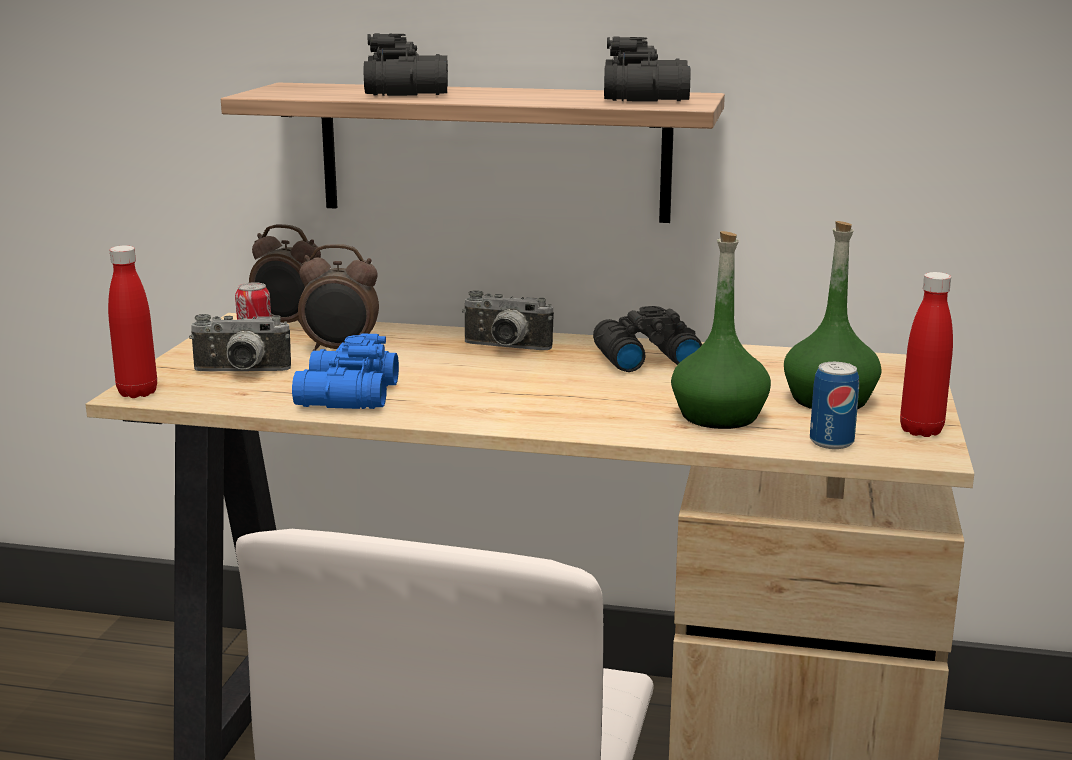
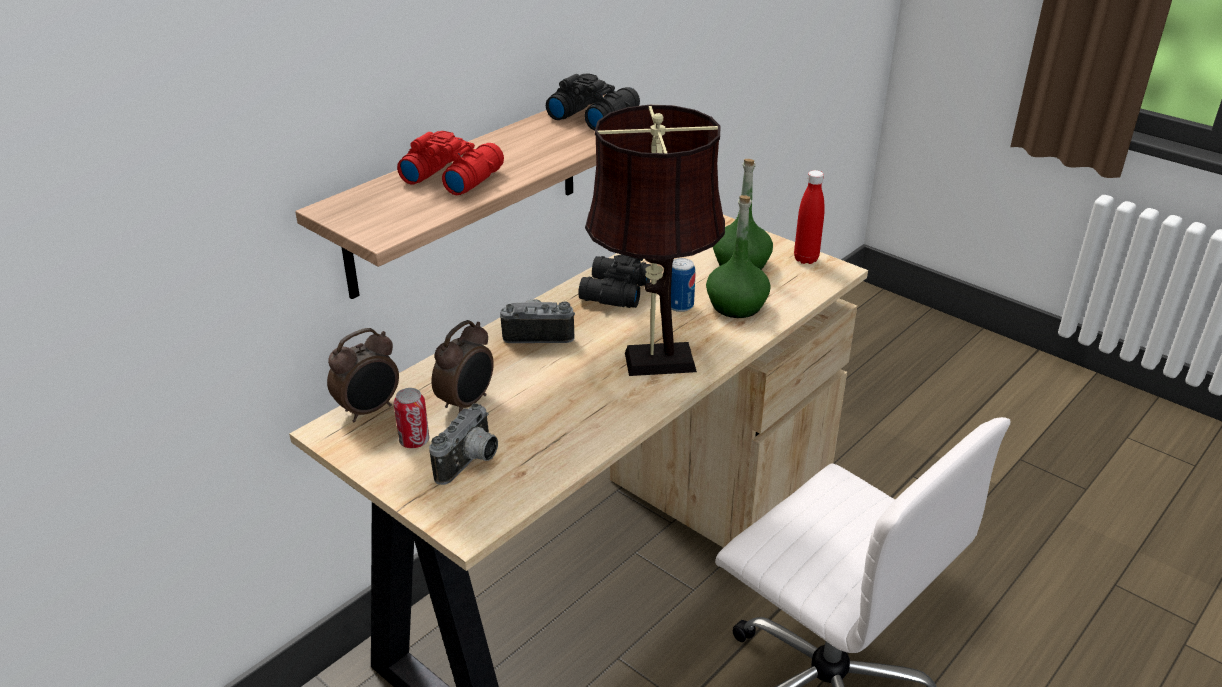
camera: 60 degrees left, 15 degrees up
(137, 393) = (468, 527): red bottle -> none
(344, 396) = (574, 428): blue binoculars -> none
(410, 91) = (452, 176): black binoculars -> red binoculars
(505, 348) = (538, 334): camera -> camera turned 135 degrees counterclockwise
(520, 402) = (652, 362): none -> brown table lamp
(831, 442) = (802, 289): can -> can (680, 305)

